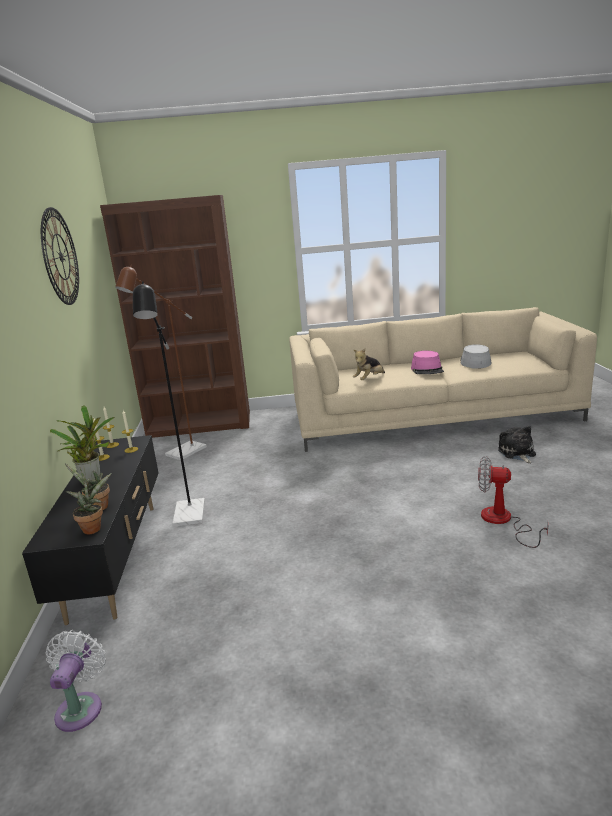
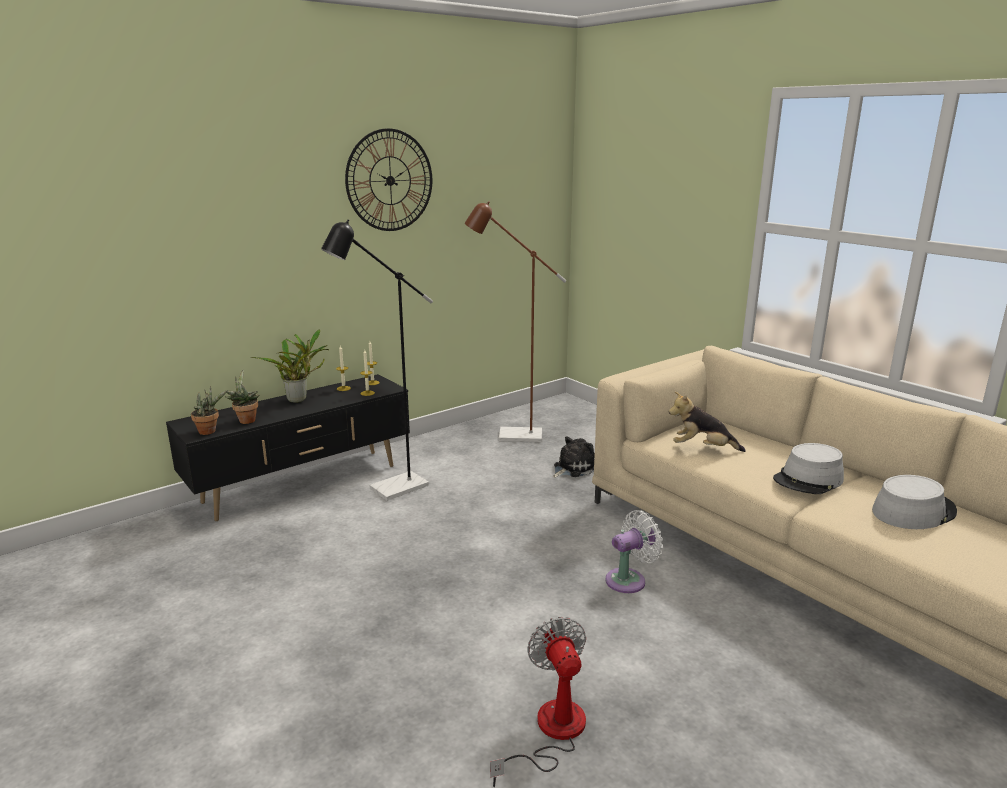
camera: 55 degrees right, 0 degrees up
(81, 707) = (106, 553): white fan -> white fan (629, 580)
(200, 425) = (587, 419): brown bookcase -> none
(427, 369) = (808, 479): pink hat -> grey hat
(517, 453) = (806, 698): plush toy -> plush toy (572, 468)

